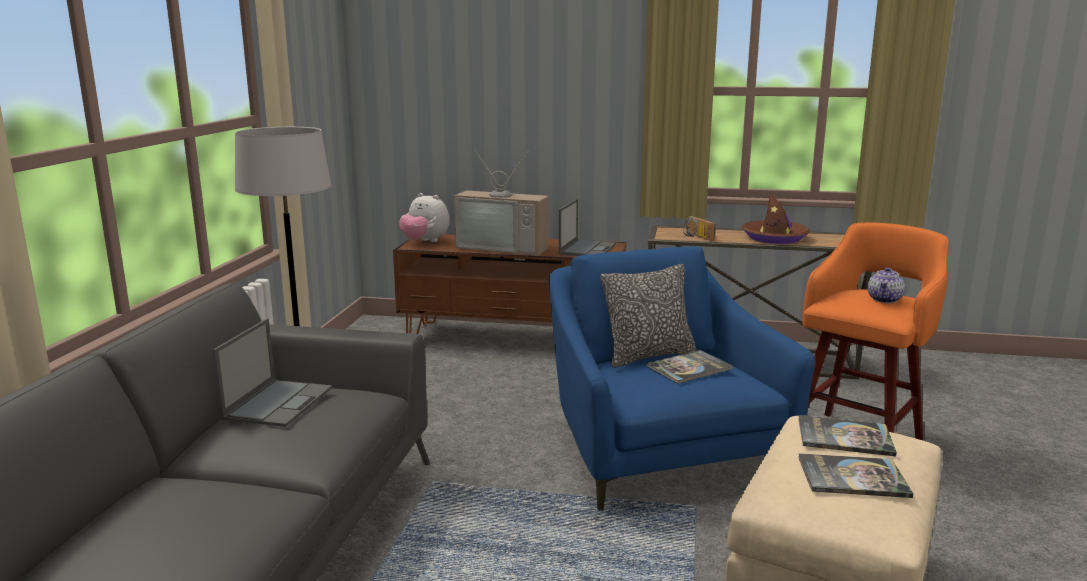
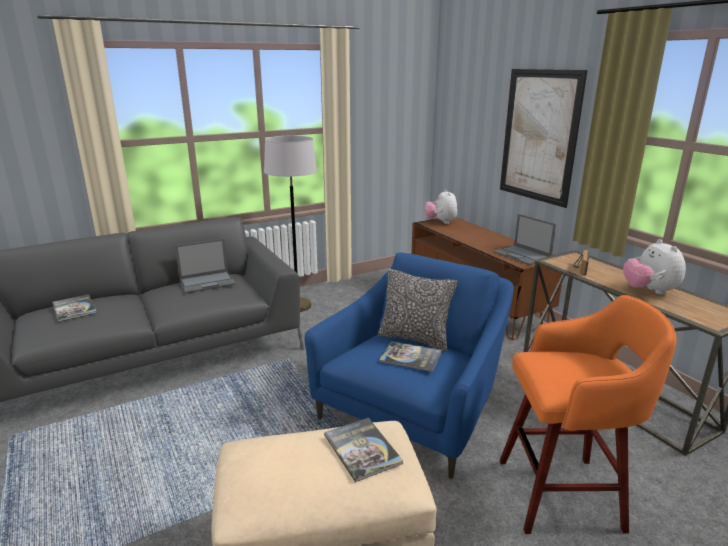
camera: 50 degrees right, 5 degrees up
(504, 247) = (474, 238): television -> none
(557, 101) = (539, 136): none -> picture
(587, 249) = (522, 255): laptop -> laptop turned 75 degrees clockwise
(774, 238) = (649, 291): brown hat -> plush toy
(852, 477) = (297, 470): book -> book (74, 308)
(885, 300) = (588, 375): teapot -> none

